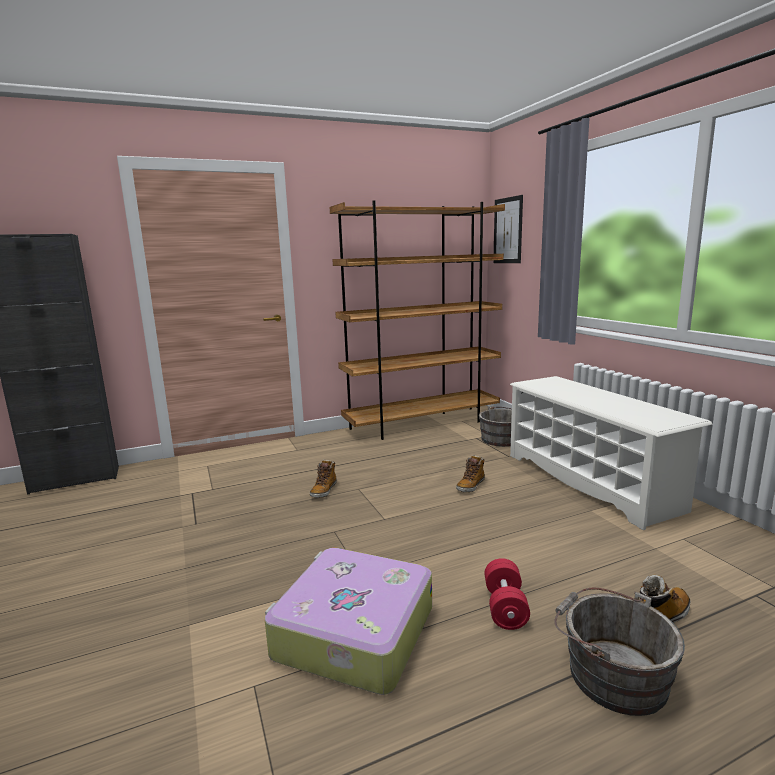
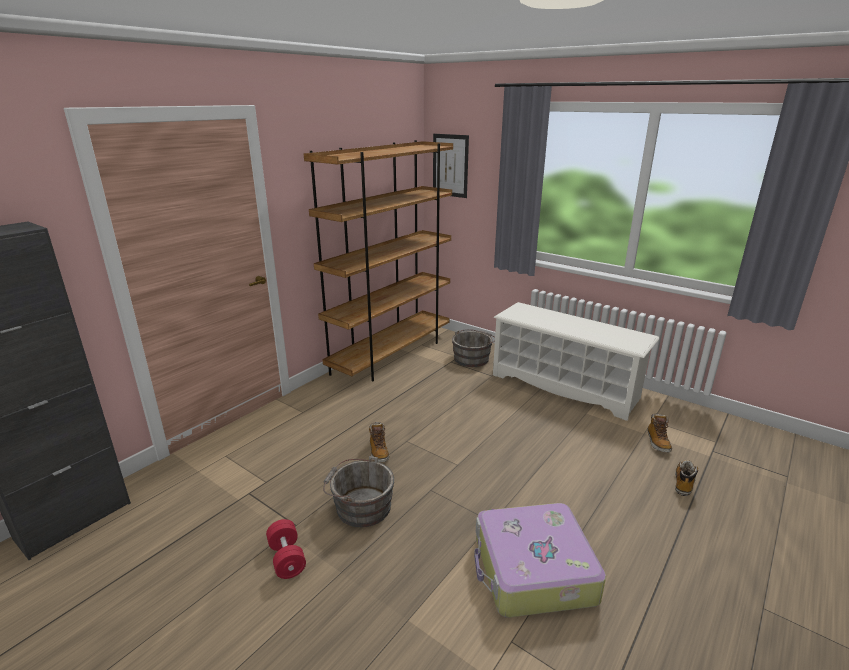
camera: 30 degrees left, 10 degrees up
(470, 486) = (491, 413): boot -> boot (657, 442)
(505, 607) = (603, 510): red dumbbell -> red dumbbell (287, 558)
(611, 673) = (690, 532): grey bucket -> grey bucket (360, 506)

